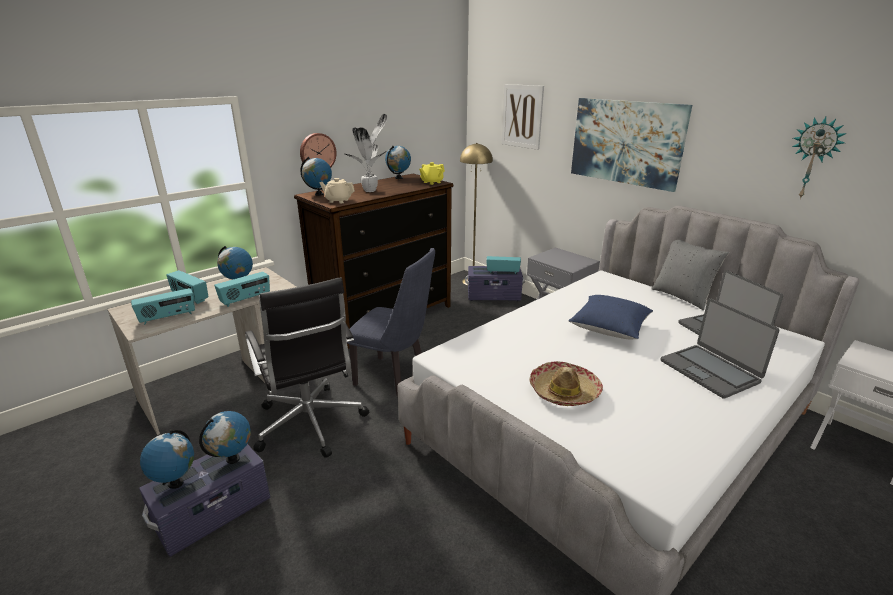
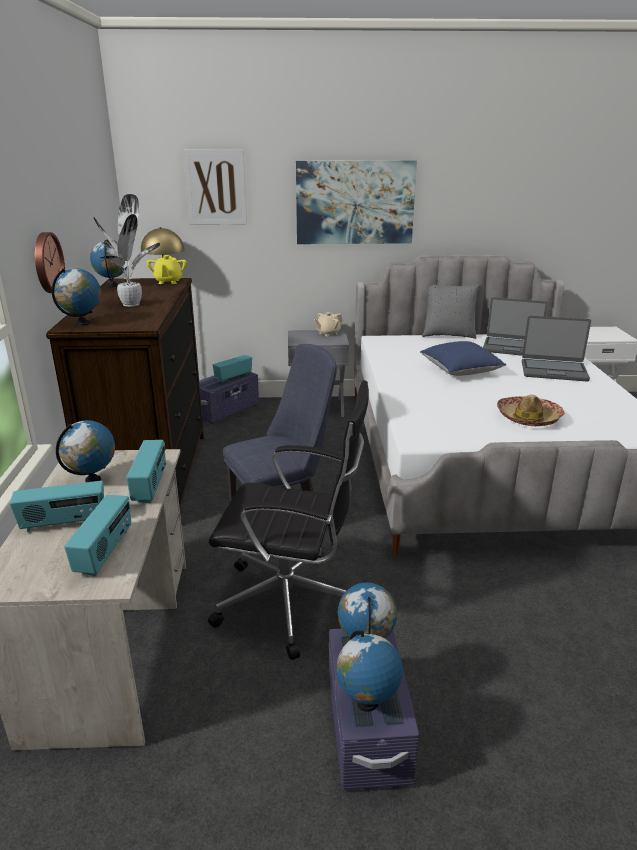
camera: 50 degrees left, 0 degrees up
(338, 201) = (136, 322): beige teapot -> beige teapot (328, 333)
(813, 158) = (515, 196): wall clock -> none

